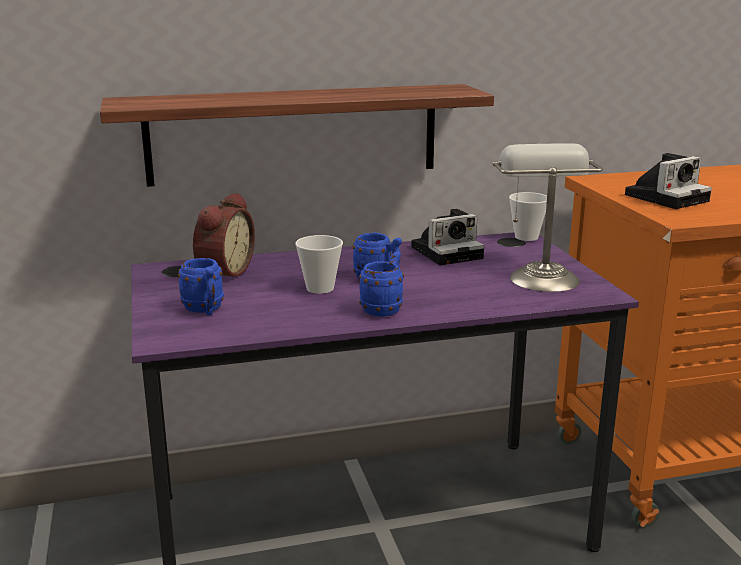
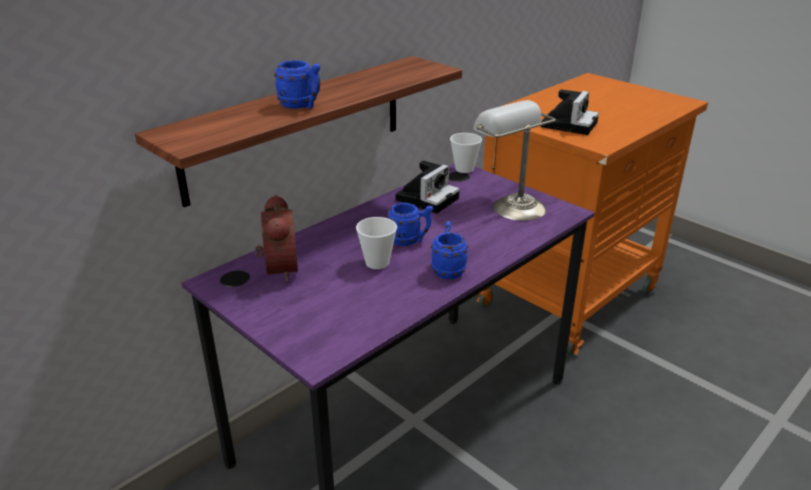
camera: 30 degrees left, 10 degrees up
(205, 310) = (314, 315): blue mug -> blue mug (302, 106)

